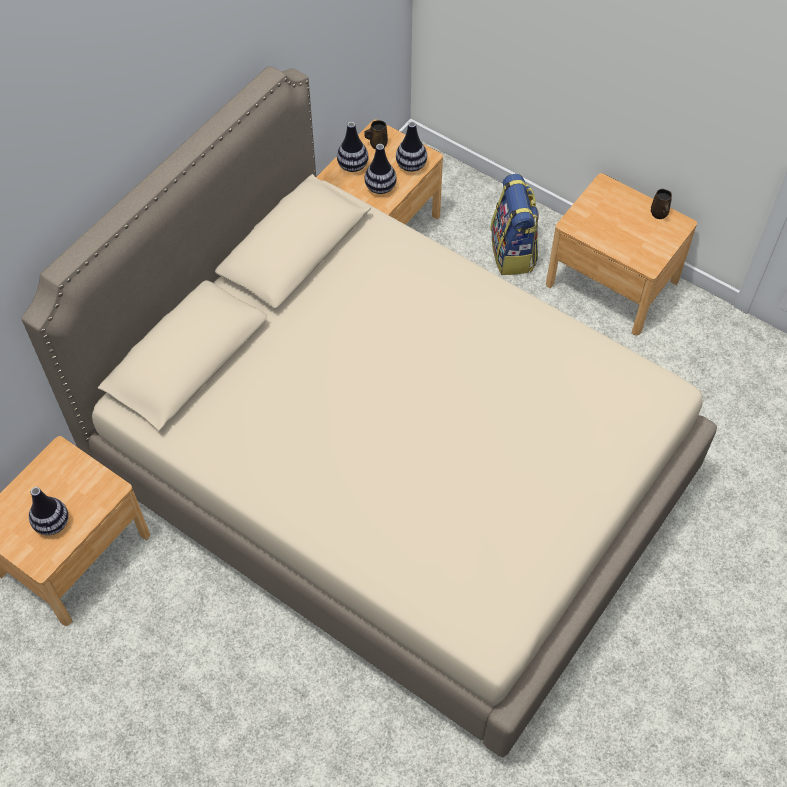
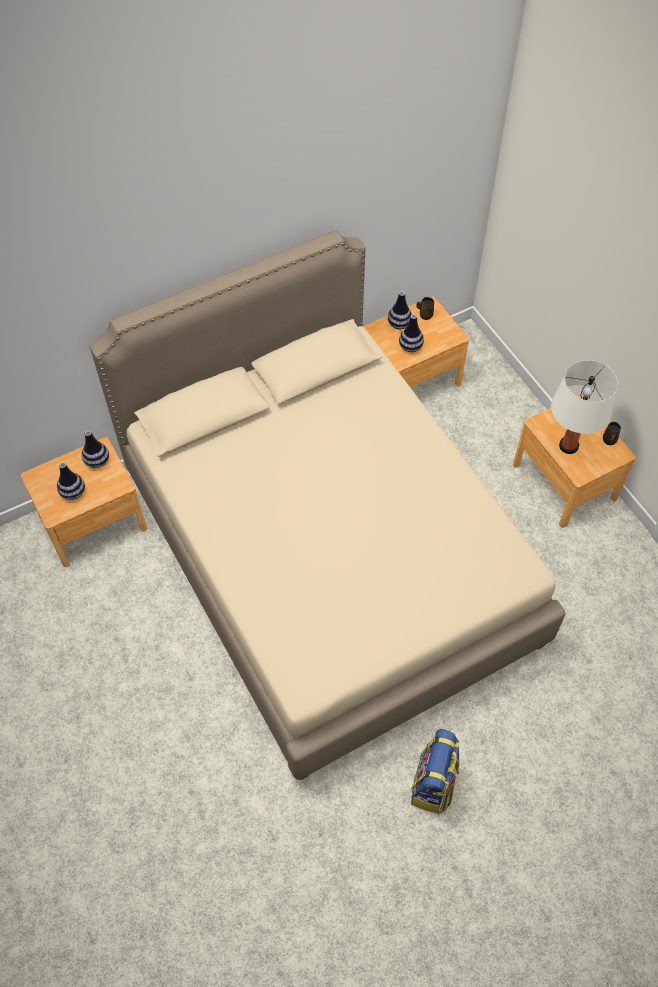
camera: 25 degrees right, 0 degrees up
(411, 165) = (441, 338): vase -> vase (97, 461)
(513, 252) = (501, 431): backpack -> backpack (434, 784)
(619, 236) = (568, 446): none -> white table lamp

